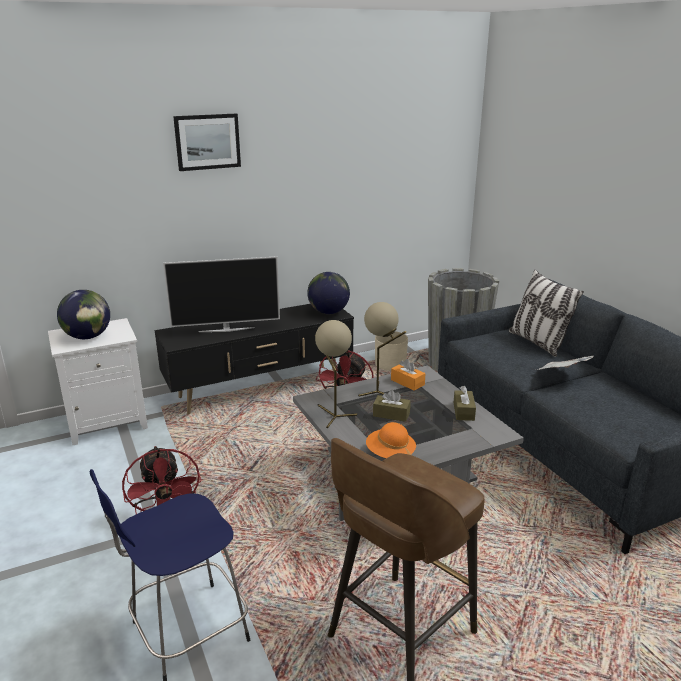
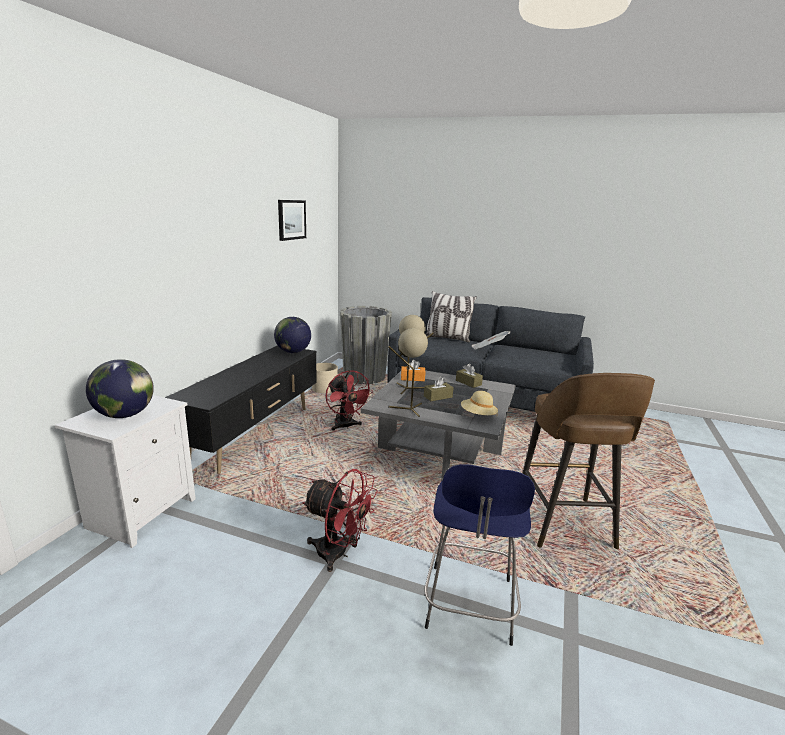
camera: 45 degrees left, 5 degrees down
(207, 142) = (190, 198): picture -> picture (291, 219)
(226, 329) = (233, 381): television -> none
(390, 454) = (478, 415): orange hat -> beige hat

